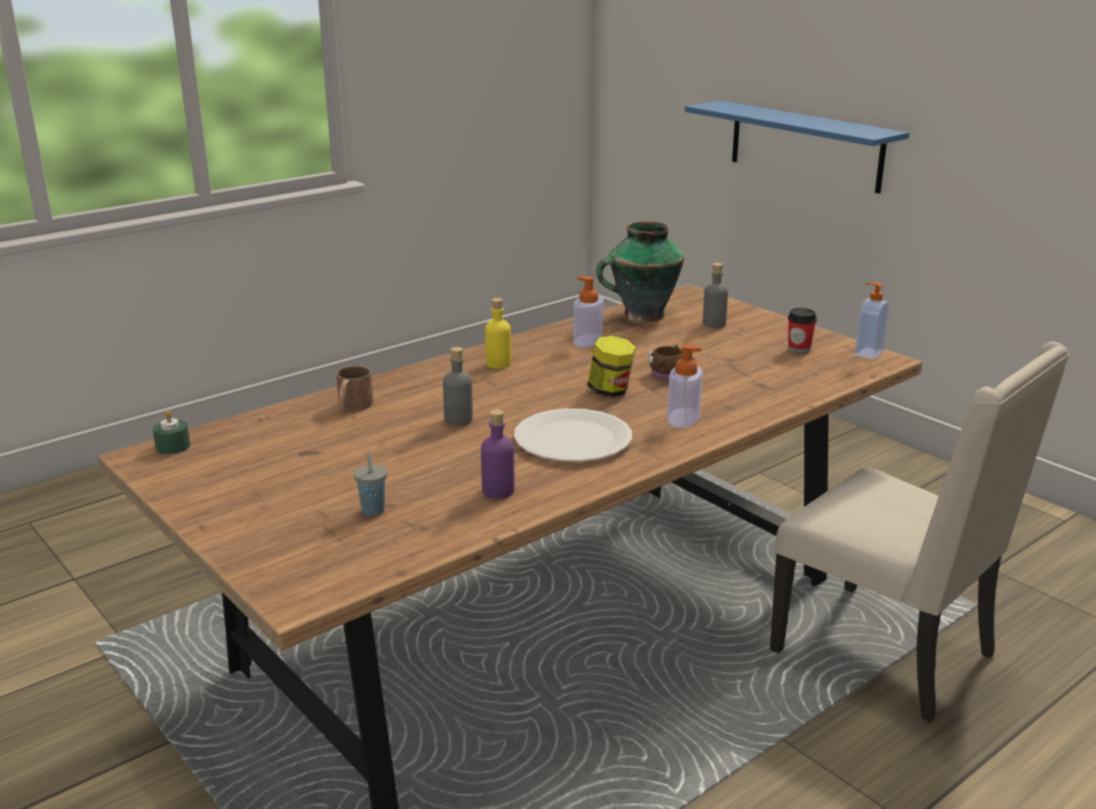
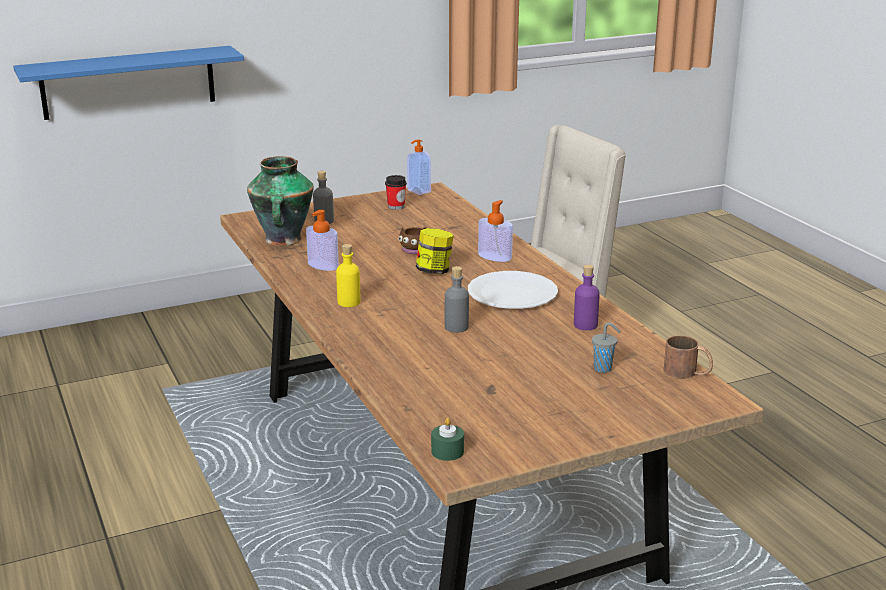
camera: 75 degrees left, 0 degrees up
(352, 407) = (405, 367): brown mug -> brown mug (687, 373)

